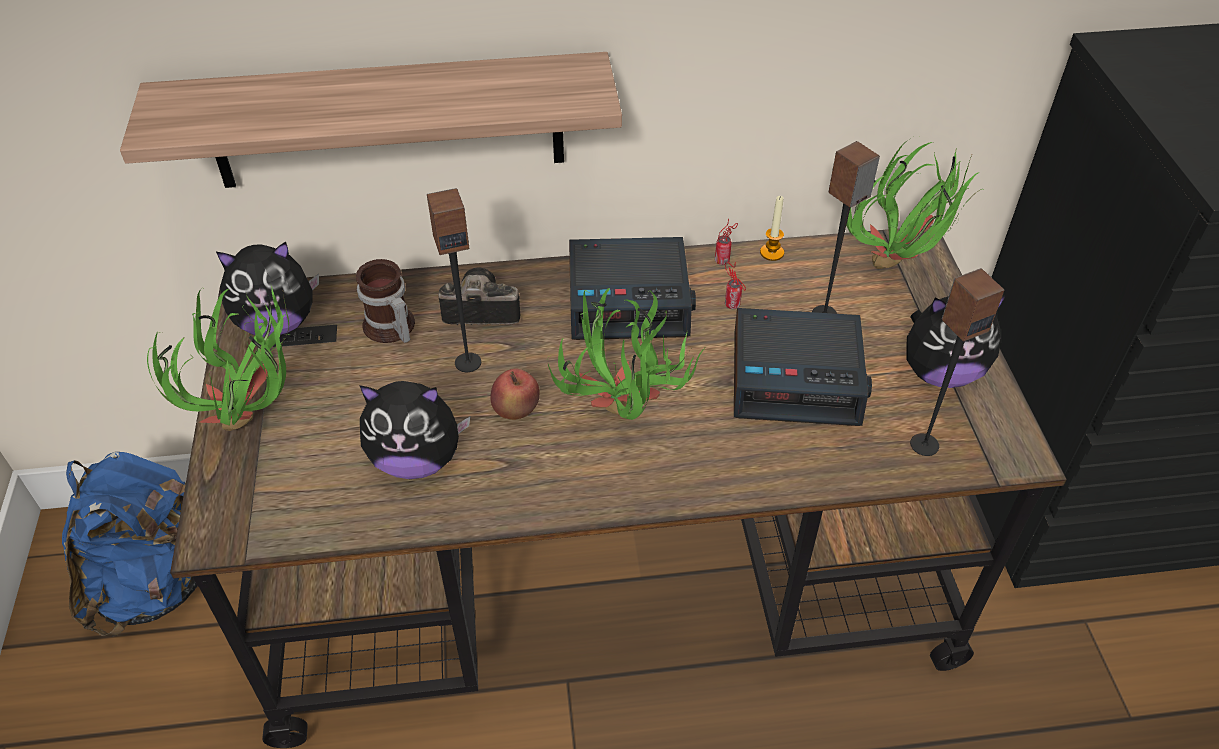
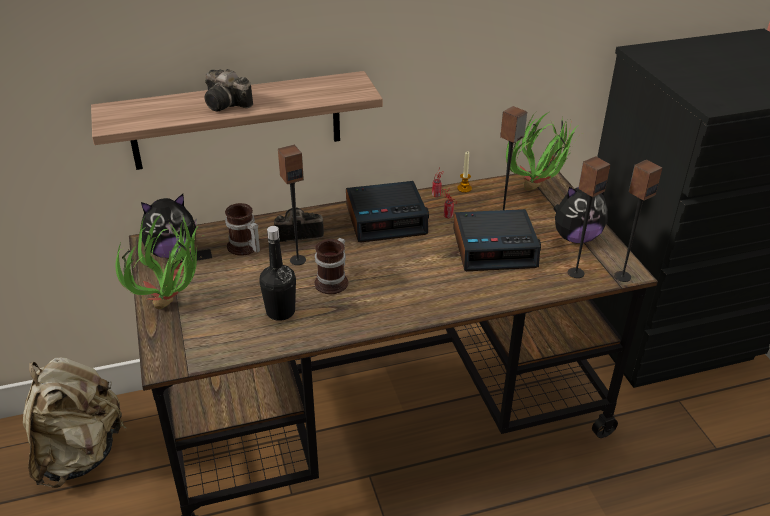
camera: 10 degrees left, 10 degrees down
(159, 581) = (80, 454): blue backpack -> beige backpack
(357, 103) = (228, 104): none -> camera
(417, 459) = (280, 312): plush toy -> black bottle
(516, 411) = (334, 281): apple -> mug
(622, 423) = (399, 281): potted plant -> none
(1004, 462) = (622, 276): none -> speaker

